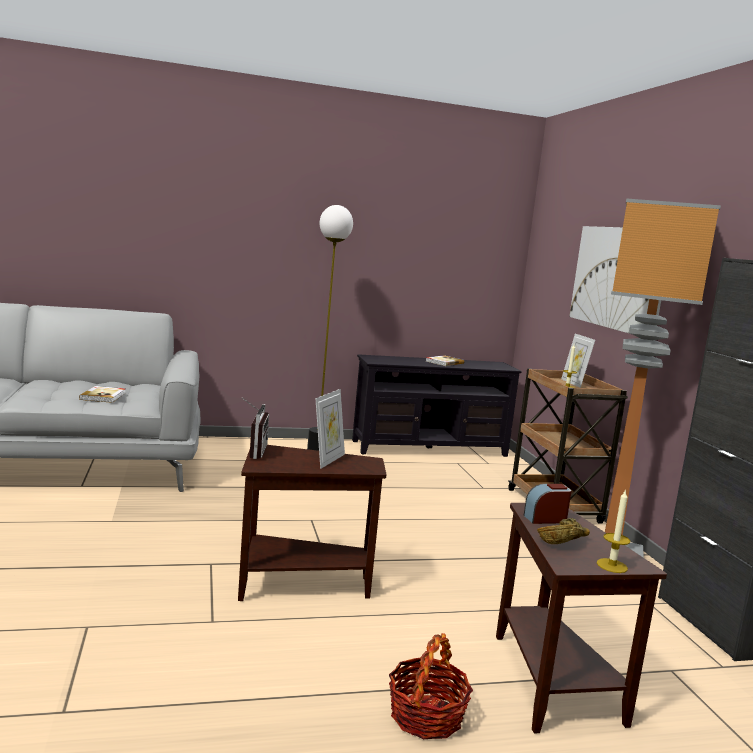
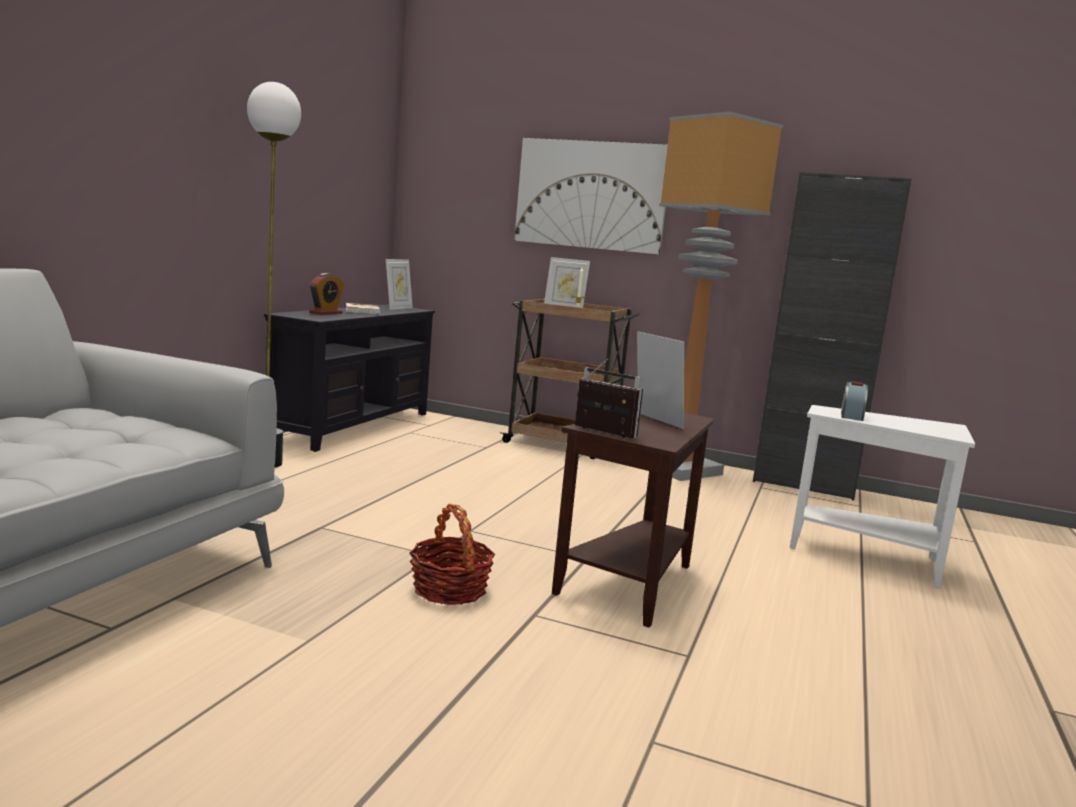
camera: 55 degrees left, 0 degrees up
(104, 396) = (97, 440): book -> none
(404, 359) = (326, 313): none -> alarm clock
(426, 716) = (909, 616): basket -> basket (450, 590)
(491, 365) = (398, 308): none -> picture frame
(551, 684) = (871, 558): brown side table -> white side table
(562, 542) = (906, 425): brown bowl -> none
(612, 565) = (953, 429): candle -> none

